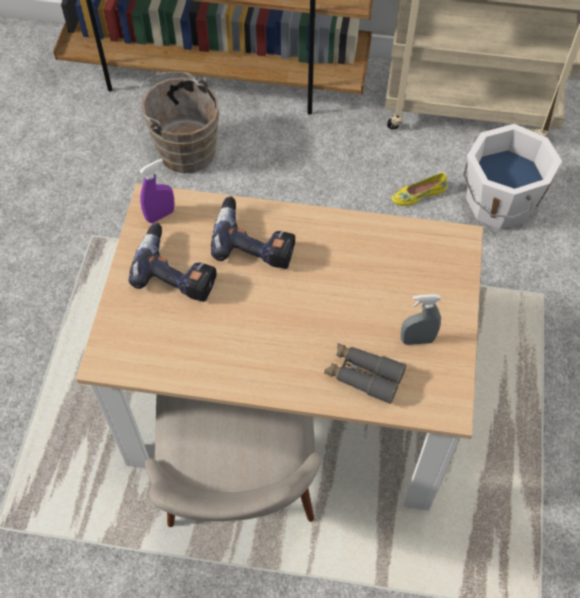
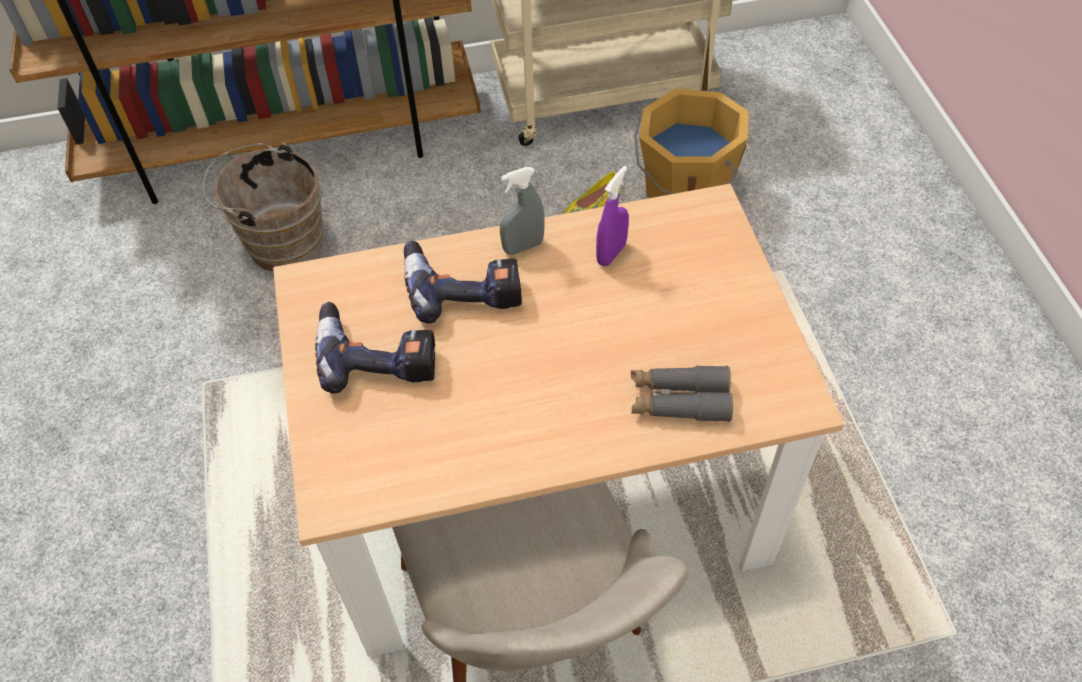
camera: 20 degrees left, 5 degrees down
(160, 215) = (324, 295): purple spray bottle -> purple spray bottle (611, 253)
(417, 340) = (722, 336): grey spray bottle -> grey spray bottle (523, 247)
(498, 203) = (684, 189): white bucket -> orange bucket

